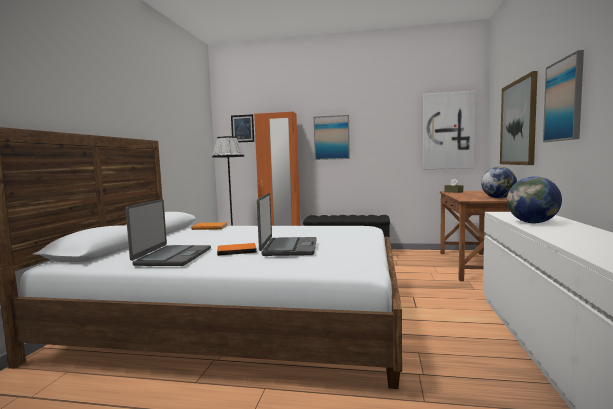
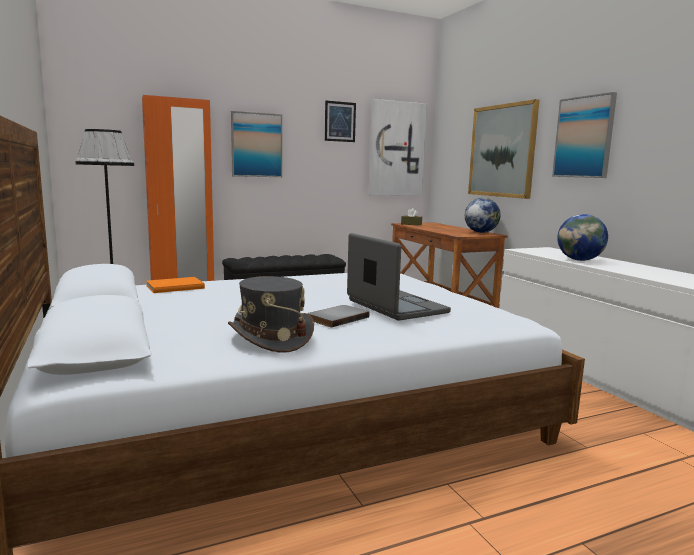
camera: 35 degrees left, 5 degrees up
(172, 257) = (270, 337): laptop -> grey hat
(236, 251) = (336, 318): orange book -> grey book
(242, 128) = (108, 116): picture -> picture (340, 121)

